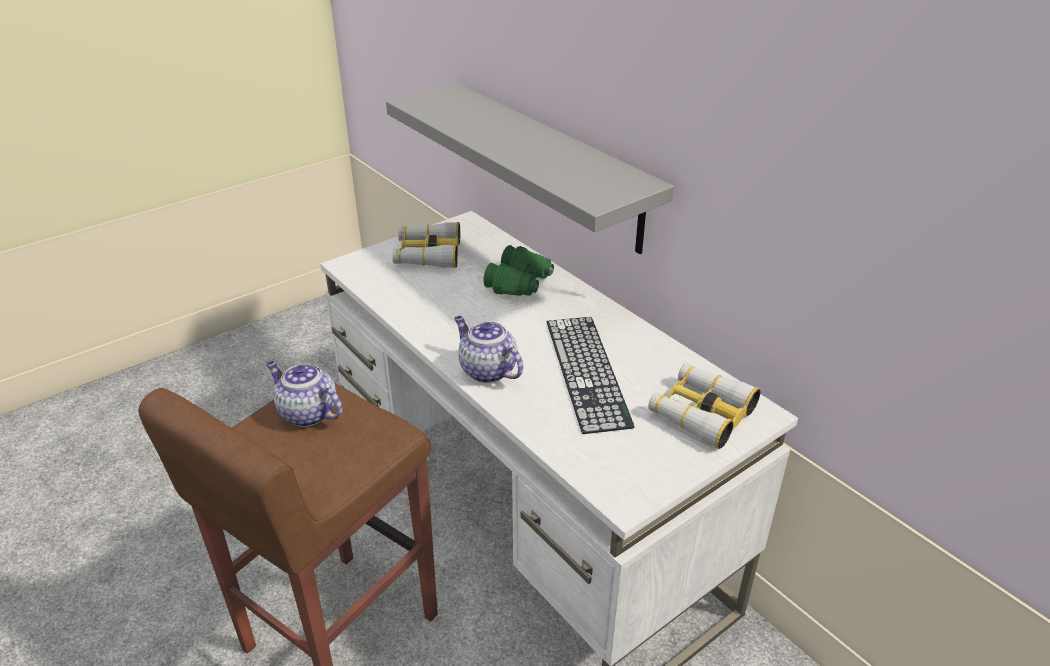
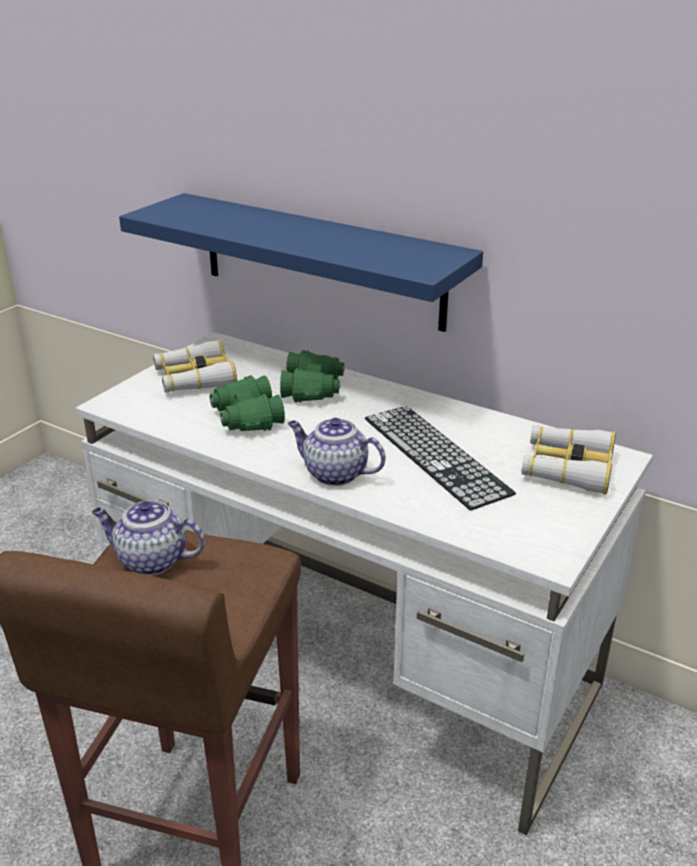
camera: 20 degrees left, 5 degrees down
(447, 301) = (246, 418): none -> green binoculars
(551, 165) = (320, 260): grey shelf -> blue shelf

